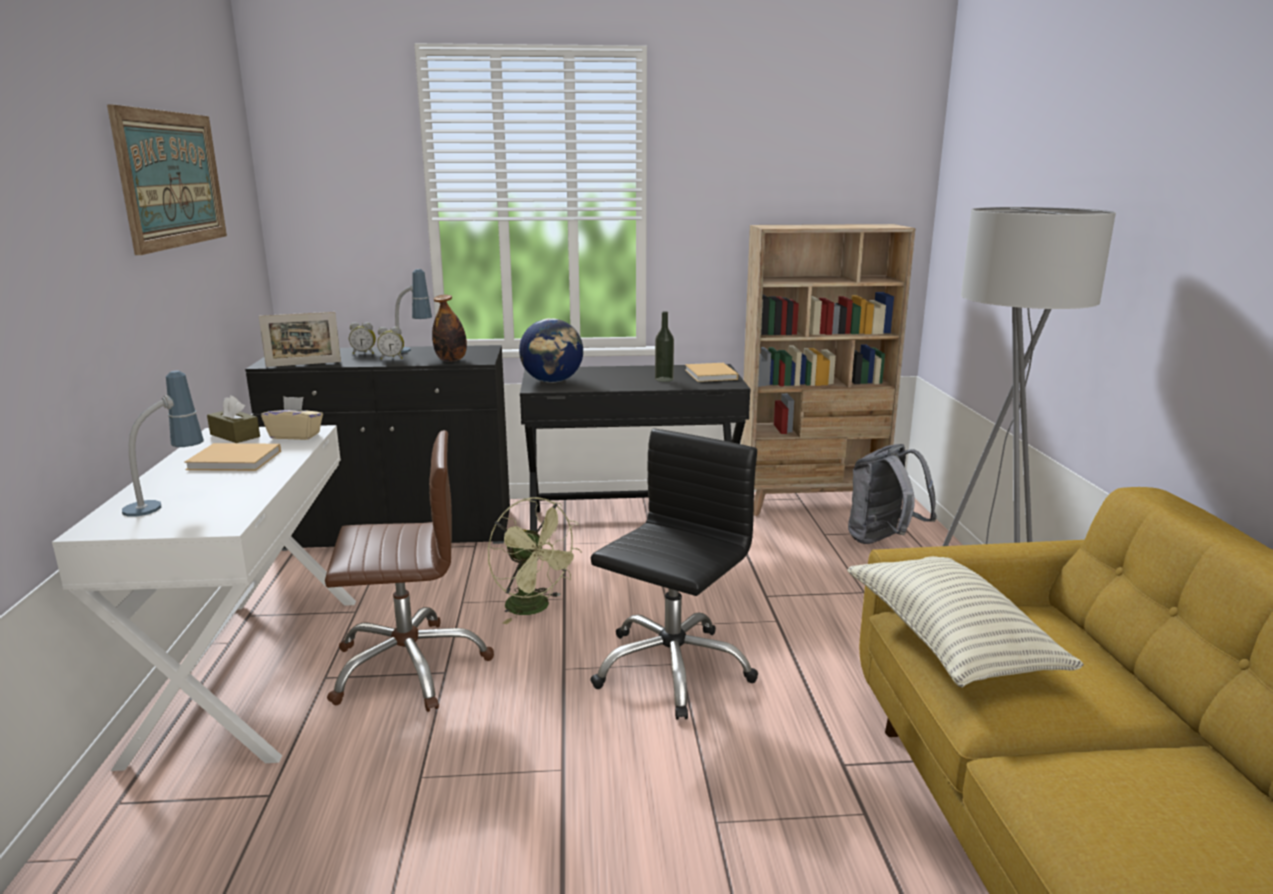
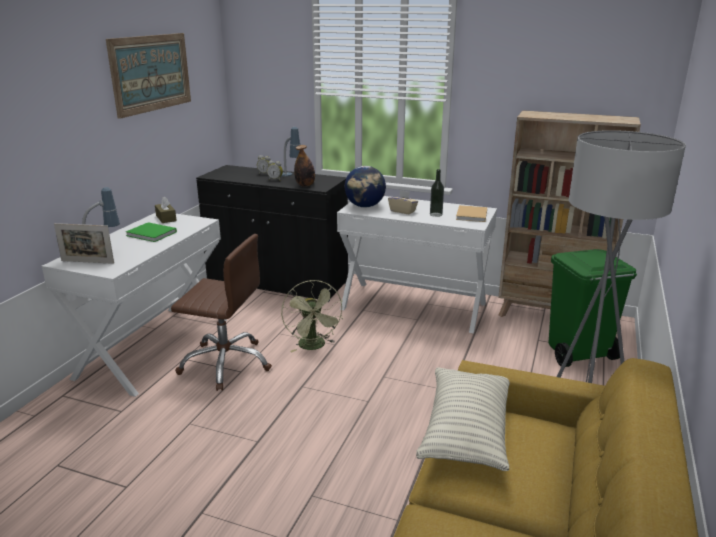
camera: 25 degrees right, 5 degrees up
(237, 460) = (152, 234): beige book -> green book
(295, 435) = (192, 223): beige tissue box -> beige tissue box (403, 211)
(303, 364) = (226, 178): picture frame -> picture frame (87, 262)
(632, 524) = (414, 306): black desk -> white desk
(671, 668) = (361, 402): black office chair -> none
(883, 541) = (577, 354): grey backpack -> green trash can

